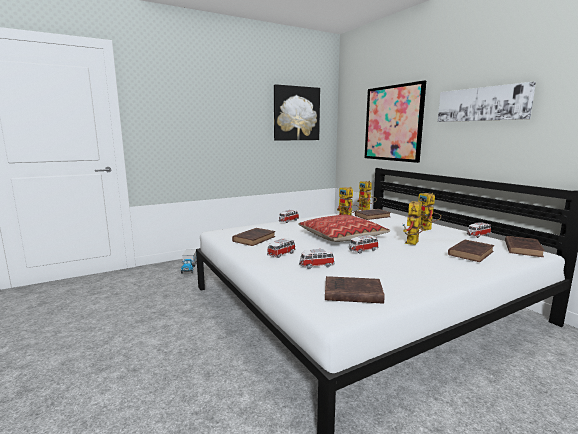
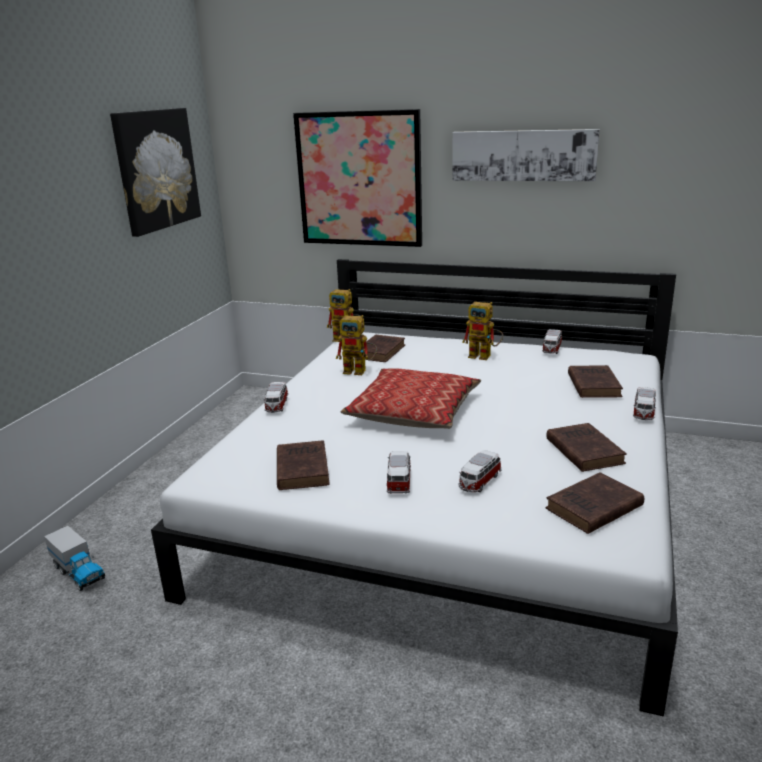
camera: 40 degrees left, 10 degrees up
(363, 250) = (484, 428): toy car -> toy car (643, 413)
(412, 243) = (516, 391): toy robot -> none
(522, 248) = (619, 357): brown book -> brown book (583, 450)

